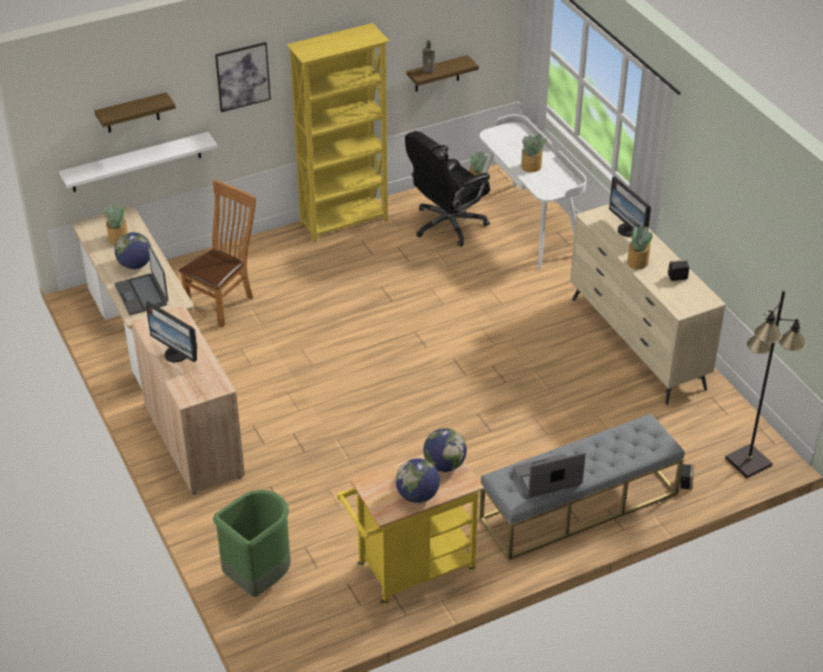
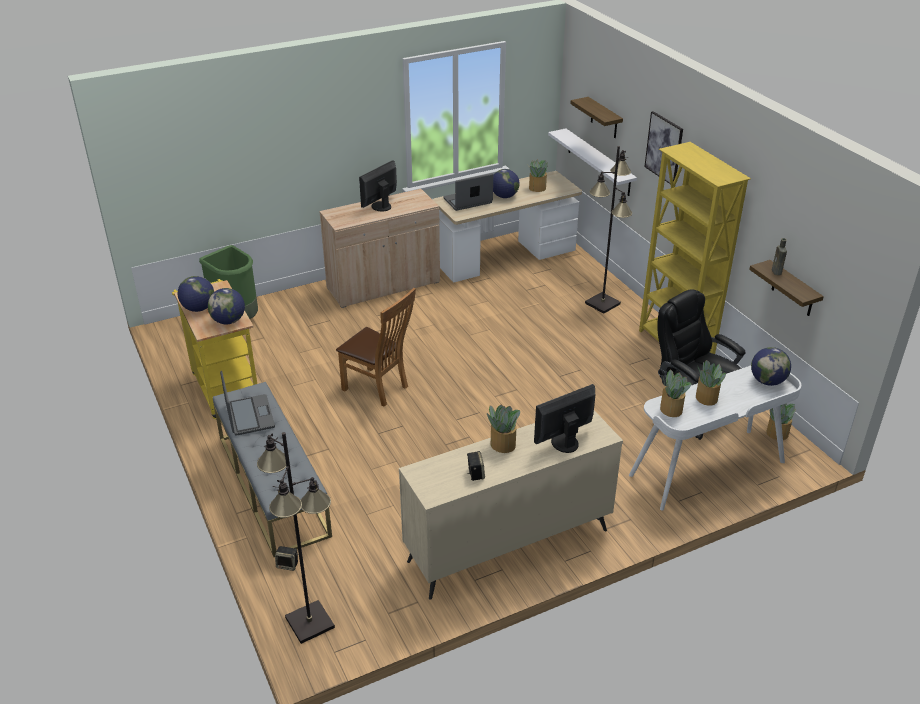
camera: 90 degrees right, 5 degrees down
(223, 302) = (546, 290): brown chair -> brown chair (379, 388)
(258, 262) = (603, 303): none -> black floor lamp
(504, 134) = (767, 381): none -> globe
(548, 186) = (671, 409): none -> potted plant

